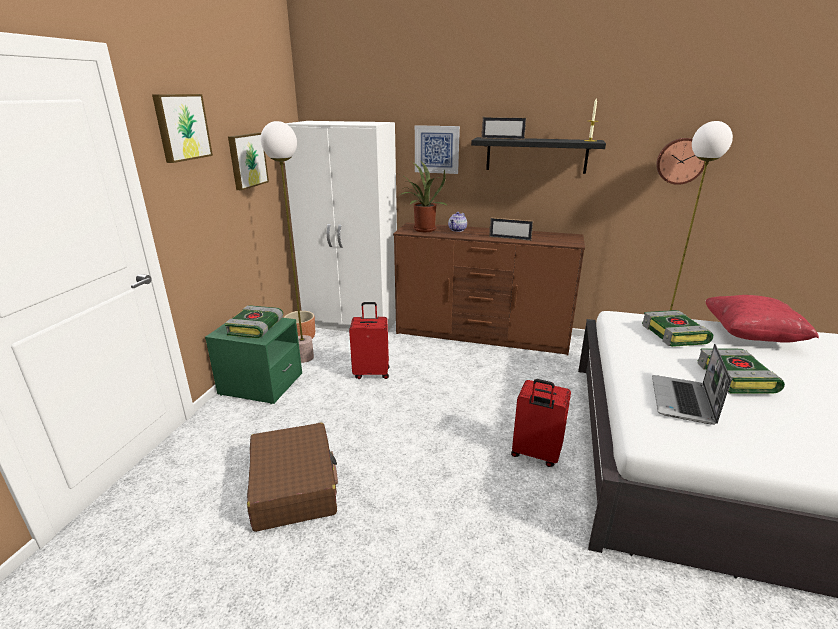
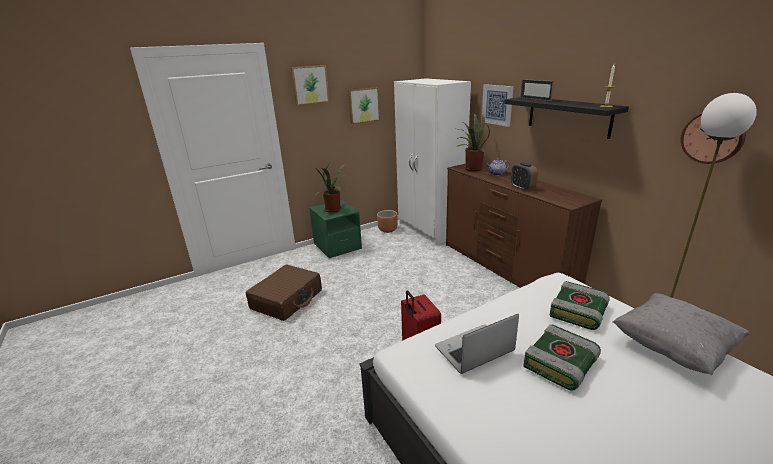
camera: 45 degrees right, 0 degrees up
(256, 328) = (334, 210): book -> potted plant
(304, 357) = (375, 240): floor lamp -> none
(371, 372) = (397, 263): red suitcase -> none
(509, 238) = (522, 188): picture frame -> alarm clock
(750, 336) = (672, 348): red pillow -> grey pillow

